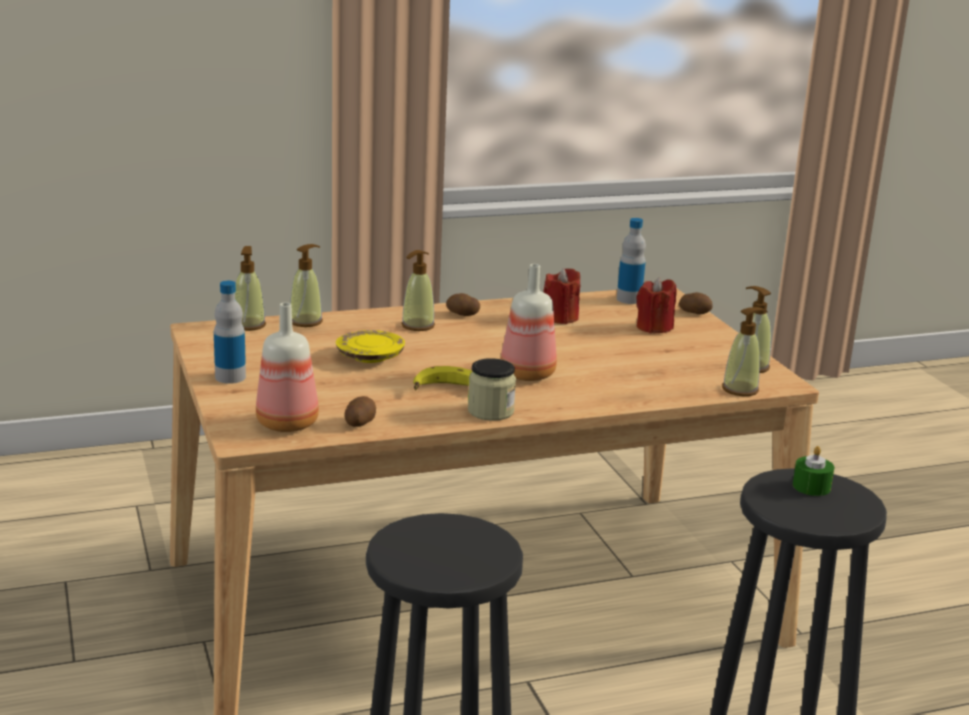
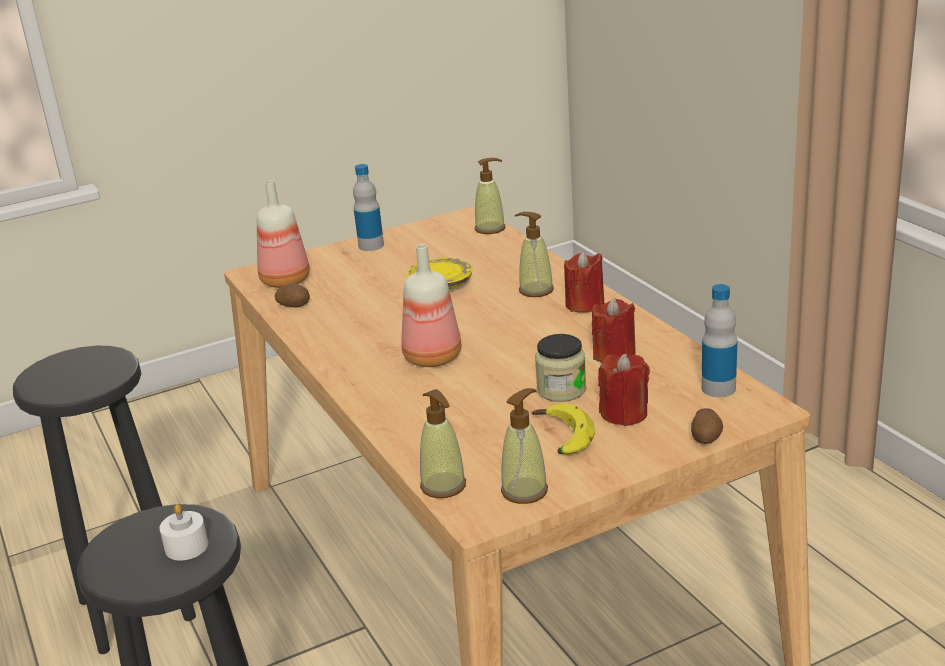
camera: 85 degrees right, 5 degrees up
(306, 321) = (513, 246): soap dispenser -> none
(448, 391) = (373, 328): banana -> banana (560, 438)
(462, 314) = (585, 305): potato -> red candle
(490, 411) = (333, 353): jar -> jar (561, 390)
(811, 486) = (186, 546): green candle -> white candle

